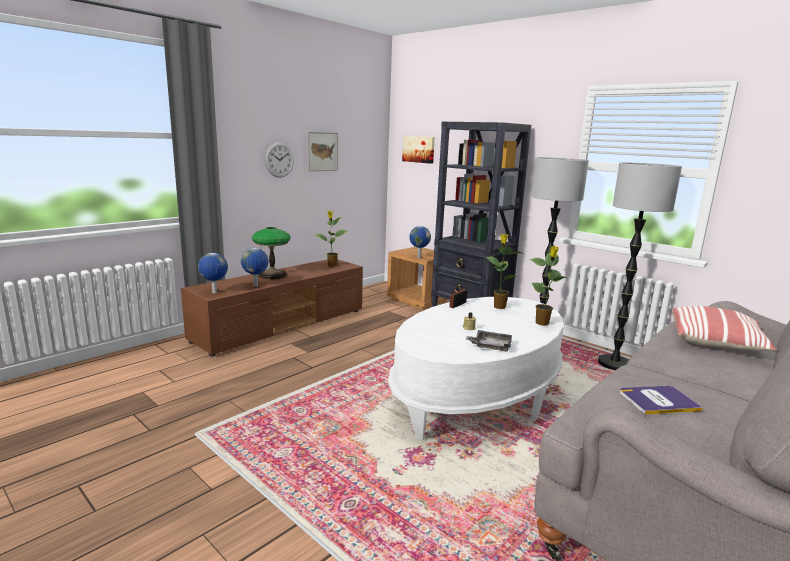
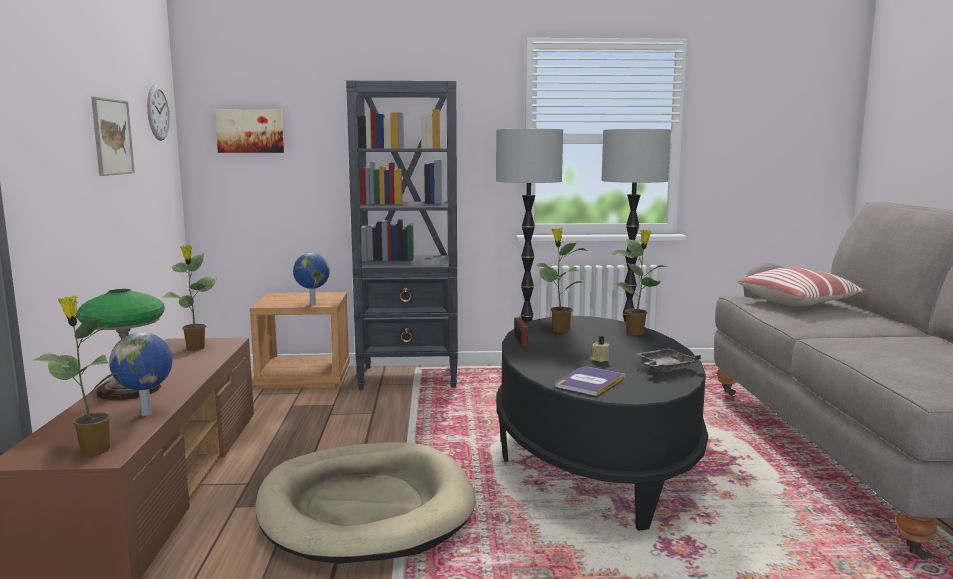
camera: 45 degrees left, 5 degrees down
(214, 292) = (93, 450): globe -> potted plant
(279, 160) = (62, 153): wall clock -> wall clock (158, 112)
(329, 366) = (365, 508): none -> beige dog bed
(477, 396) = (593, 458): white coffee table -> black coffee table
(658, 401) = (909, 352): book -> book (589, 382)

